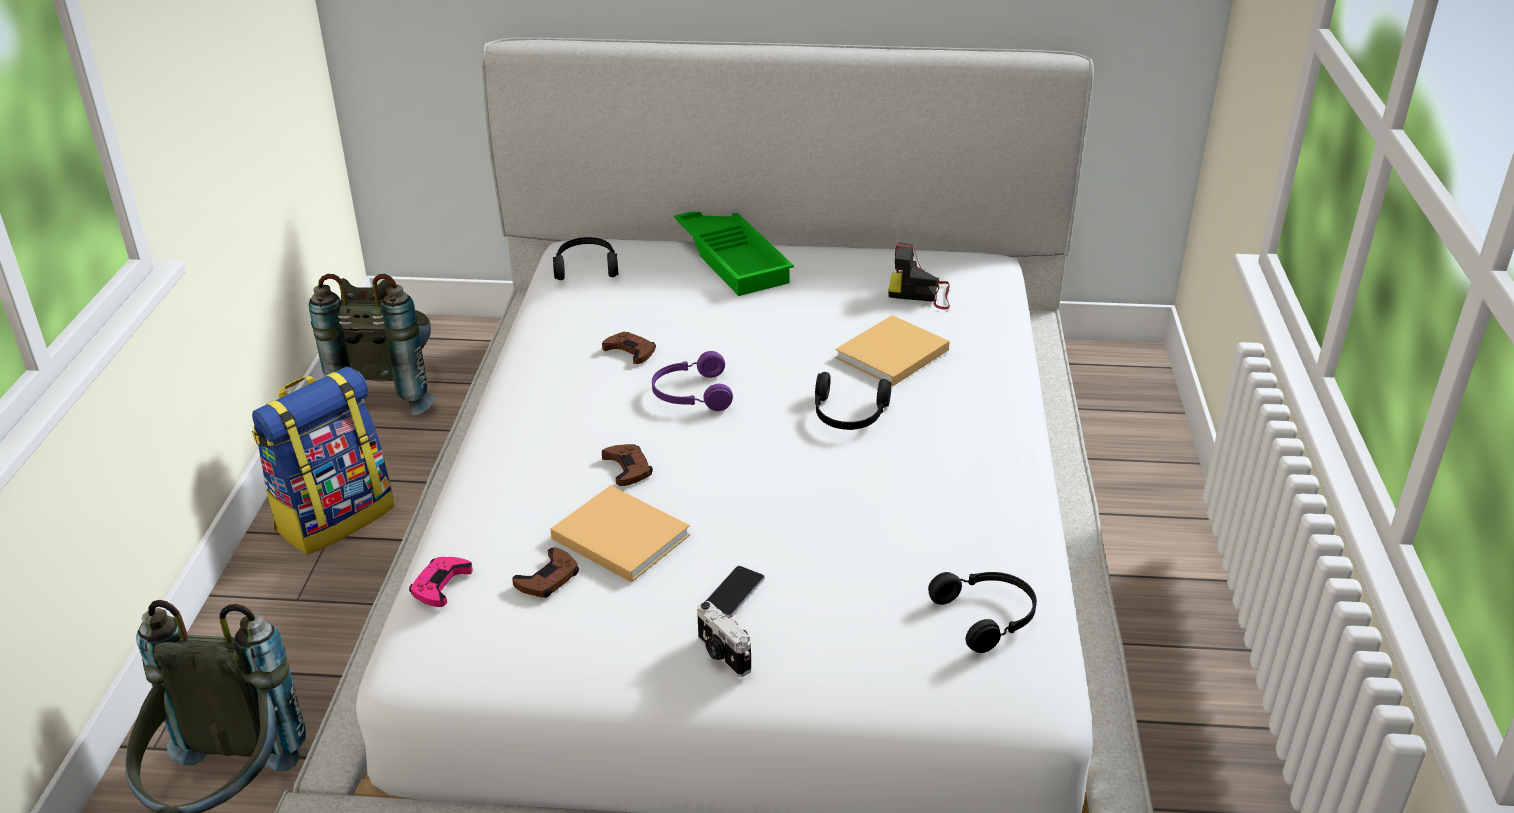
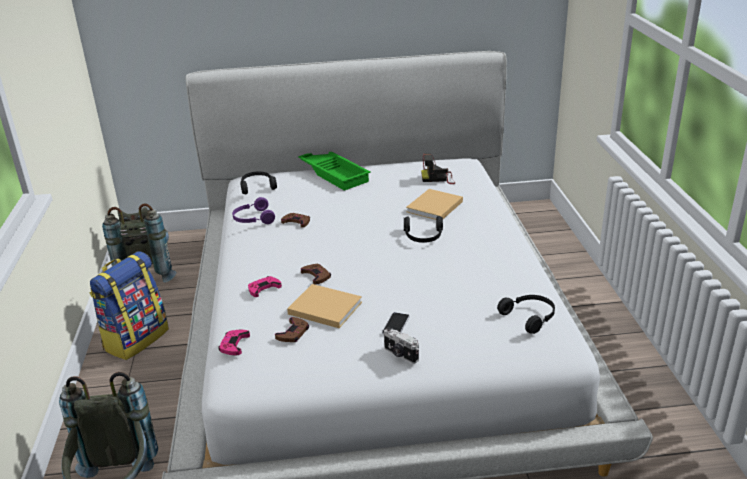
camera: 10 degrees left, 5 degrees down
(528, 479) = (264, 288): none -> pink game controller
(691, 394) = (337, 238): purple headphones -> purple headphones (253, 219)

